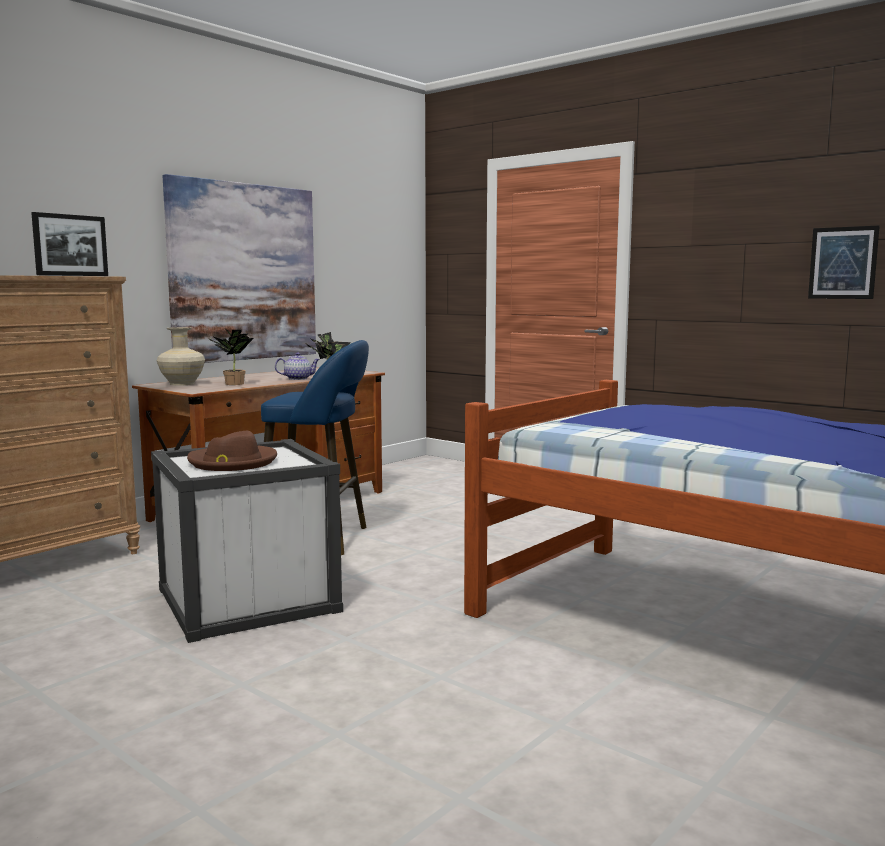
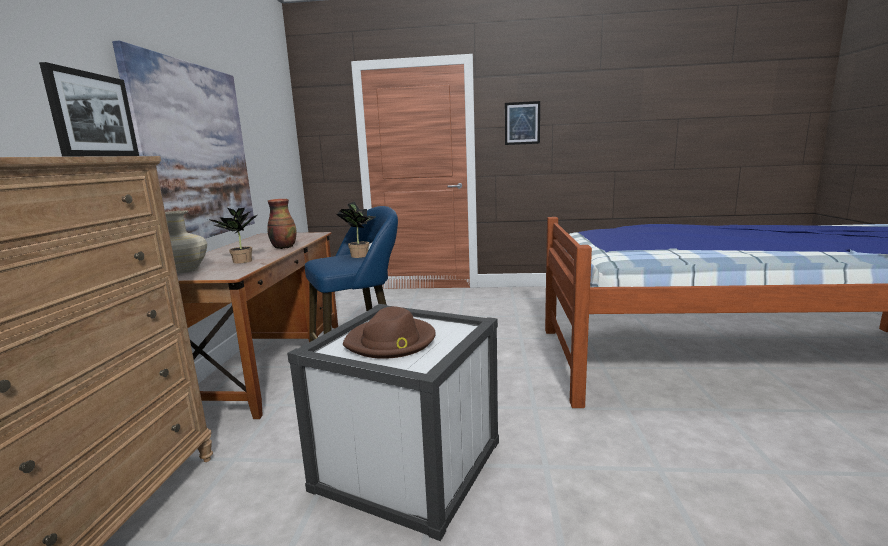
camera: 35 degrees left, 5 degrees up
(298, 379) = (283, 247): teapot -> vase
(843, 263) = (611, 135): picture -> picture (522, 123)

